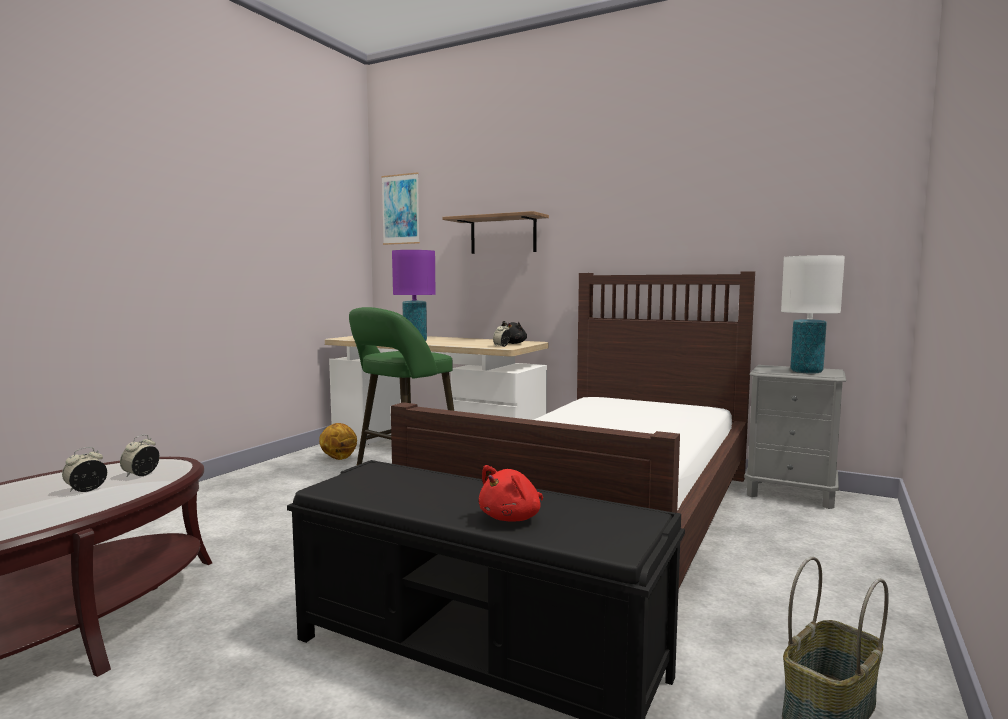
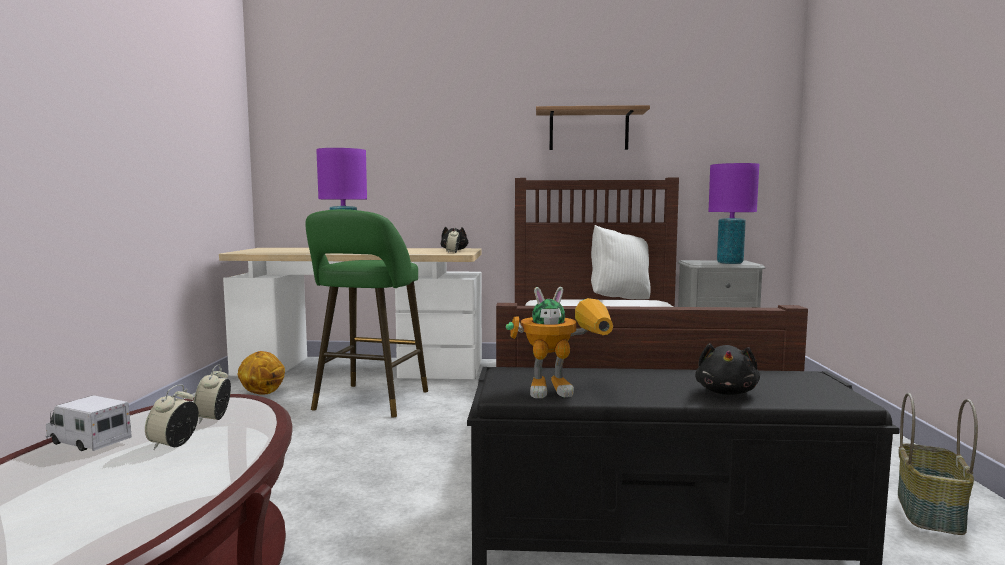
camera: 25 degrees left, 0 degrees up
(53, 479) = (89, 441): none -> toy truck
(381, 491) = (566, 390): none -> toy robot
(400, 209) = (292, 104): picture -> none
(503, 235) = (424, 137): shelf -> shelf (588, 130)
(512, 518) = (726, 392): red plush toy -> black plush toy
(679, 403) = (619, 299): none -> white pillow
(806, 372) = (729, 263): white table lamp -> purple table lamp

